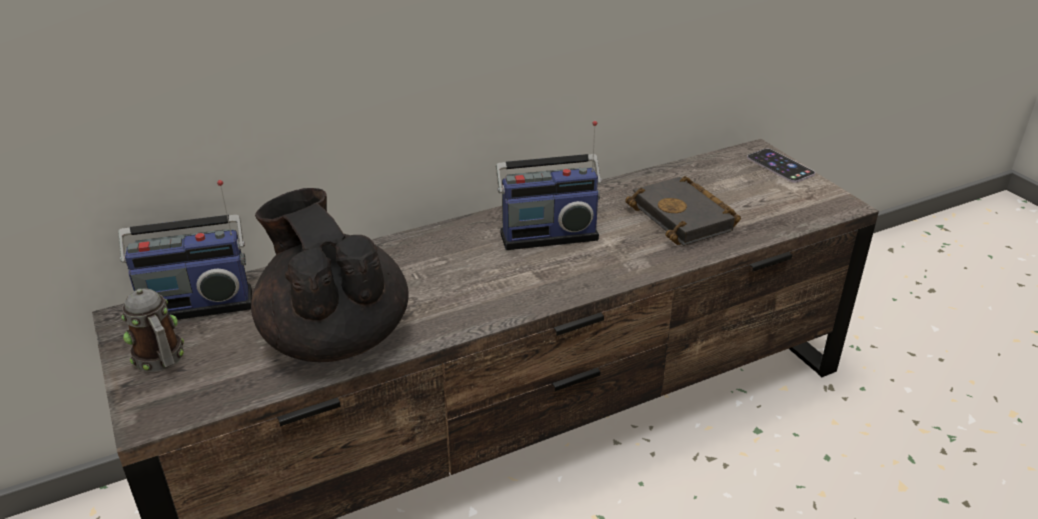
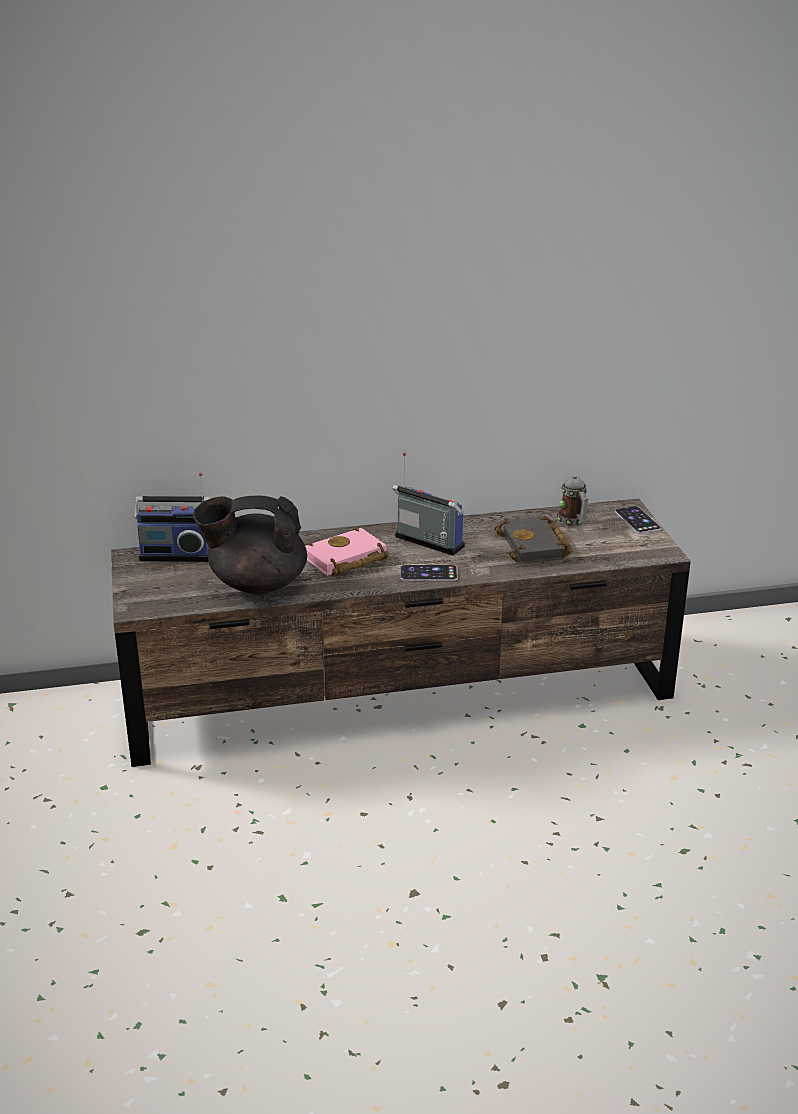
camera: 15 degrees right, 5 degrees down
(161, 360) = (147, 581): mug -> mug (573, 522)
(335, 336) = (256, 584): black teapot -> black teapot turned 75 degrees counterclockwise
(448, 276) = (345, 560): none -> pink book
(547, 234) = (427, 543): radio -> radio turned 150 degrees counterclockwise
(572, 279) = (428, 573): none -> phone

